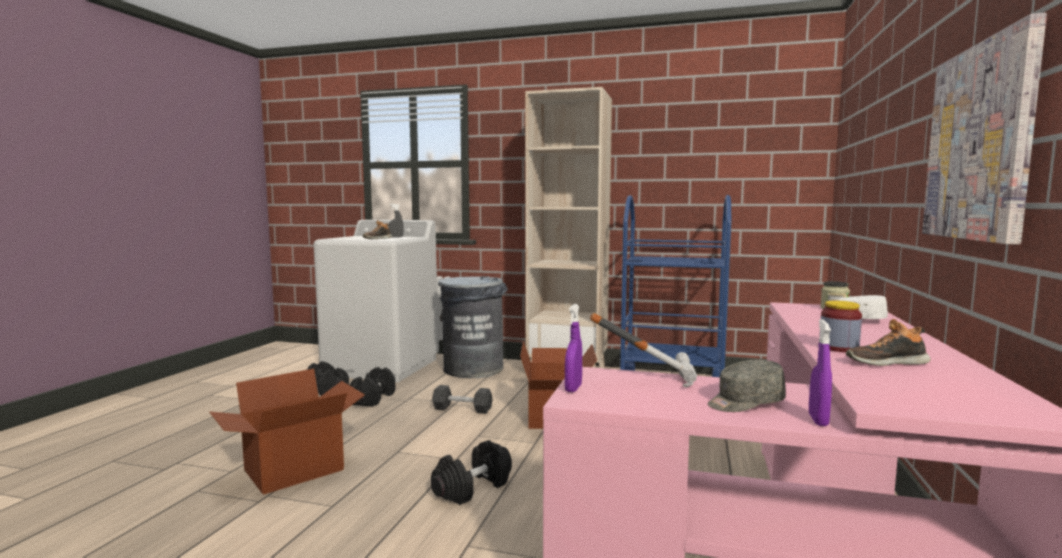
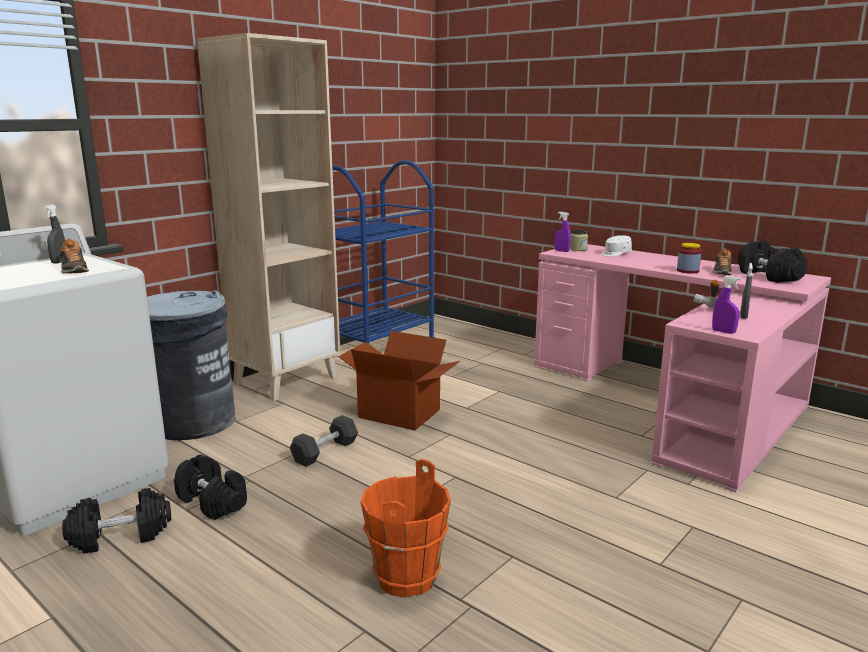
camera: 65 degrees left, 10 degrees up
(294, 471) = (405, 577): cardboard box -> orange bucket
(472, 488) = (521, 479): black dumbbell -> black dumbbell (768, 276)
(679, 396) = (743, 316): none -> grey spray bottle
(744, 403) = (756, 309): grey cap -> none
(818, 420) = (784, 305): purple spray bottle -> purple spray bottle (562, 251)
(980, 143) = (700, 143): picture -> none

